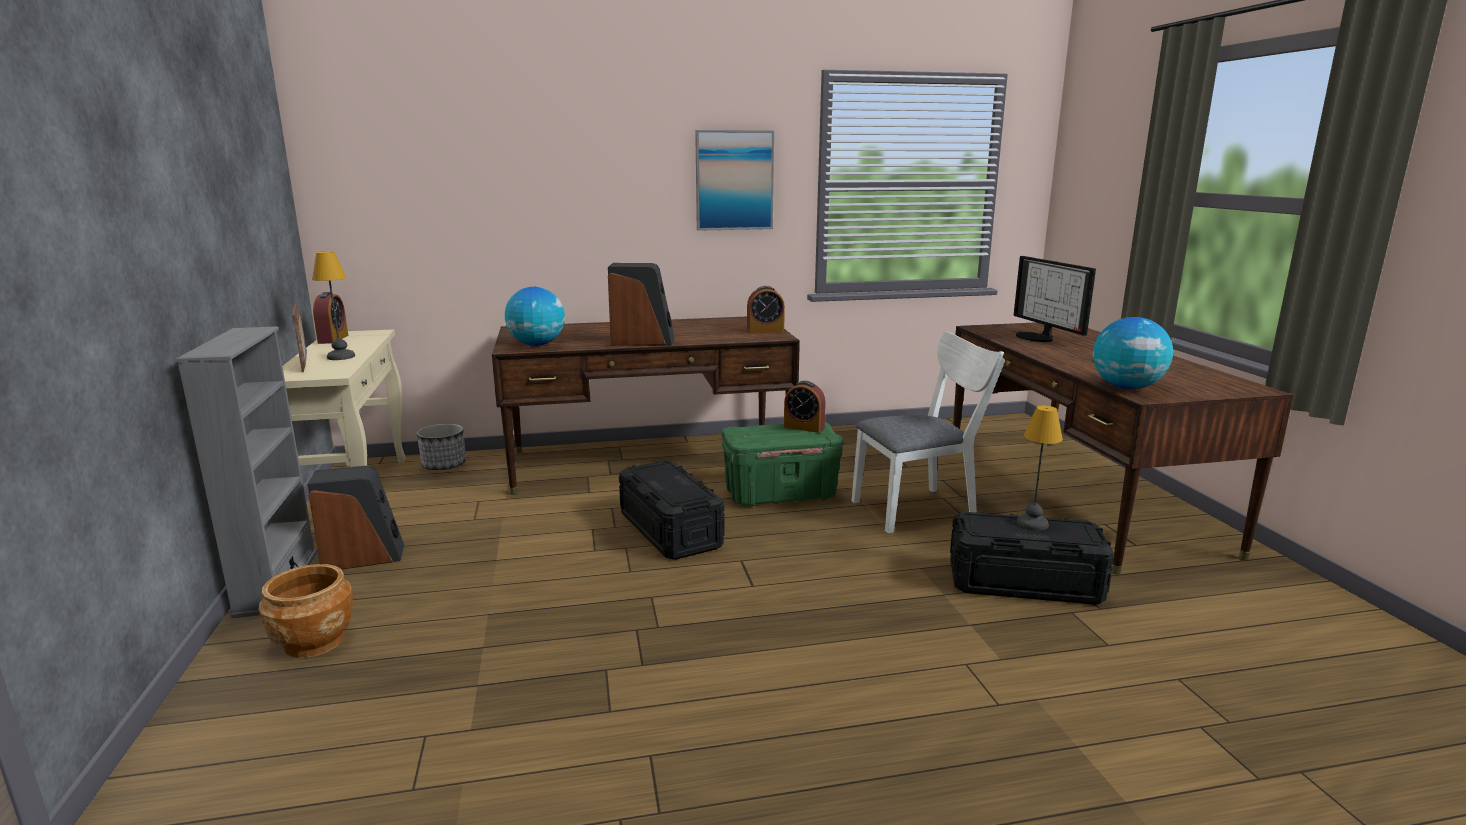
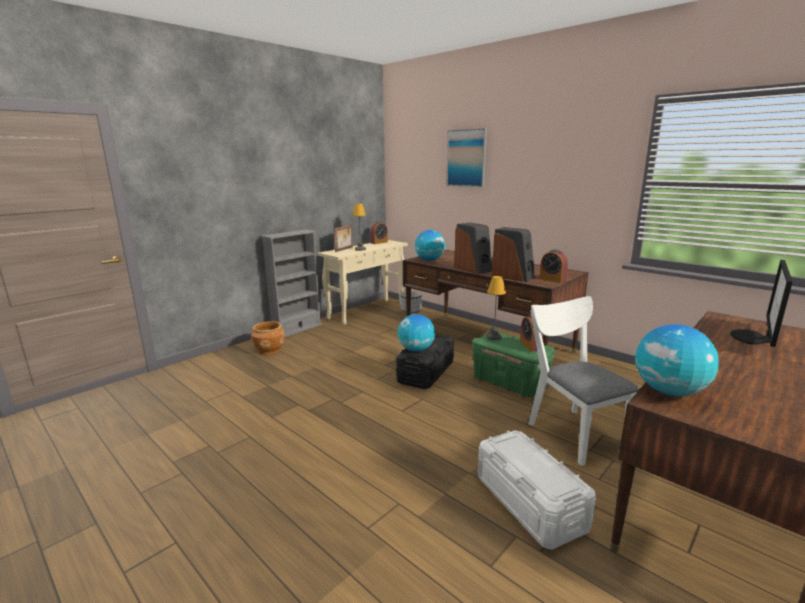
camera: 55 degrees right, 0 degrees up
(363, 557) = (327, 332): speaker -> speaker (513, 277)
(672, 492) = (416, 350): none -> globe
(734, 180) = (578, 178): picture -> picture (466, 158)
(921, 509) = (571, 431): white chair -> white chair turned 150 degrees counterclockwise
(1024, 583) = (529, 503): black storage box -> white storage box
(1031, 524) = (541, 461): table lamp -> table lamp (493, 337)

